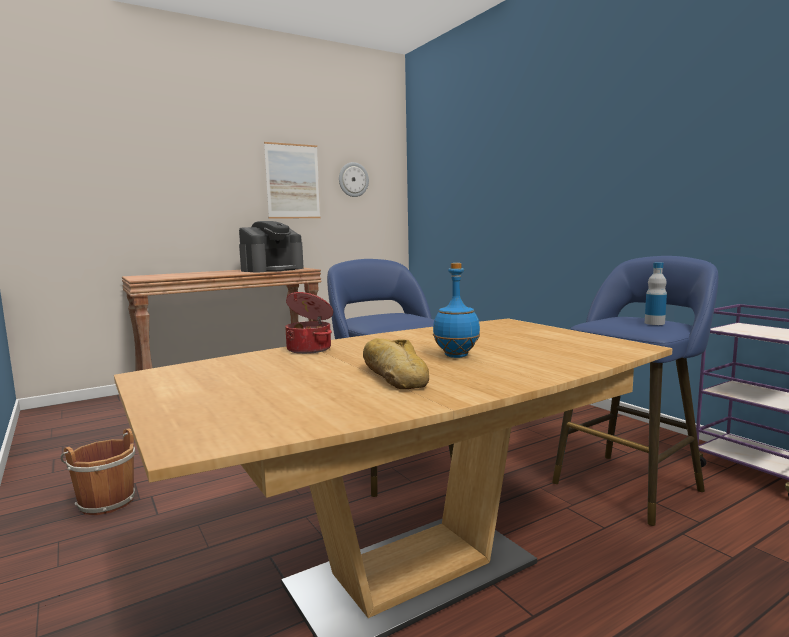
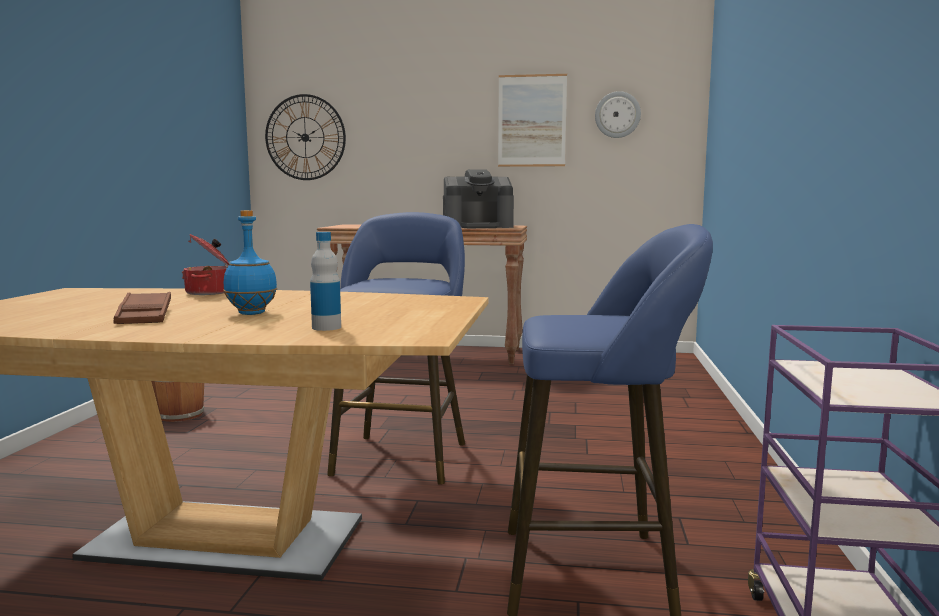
camera: 40 degrees right, 0 degrees up
(67, 188) = (305, 137): none -> wall clock
(394, 376) = (145, 315): bread -> brown tray
(654, 323) = (598, 325): bottle -> bottle (326, 327)

